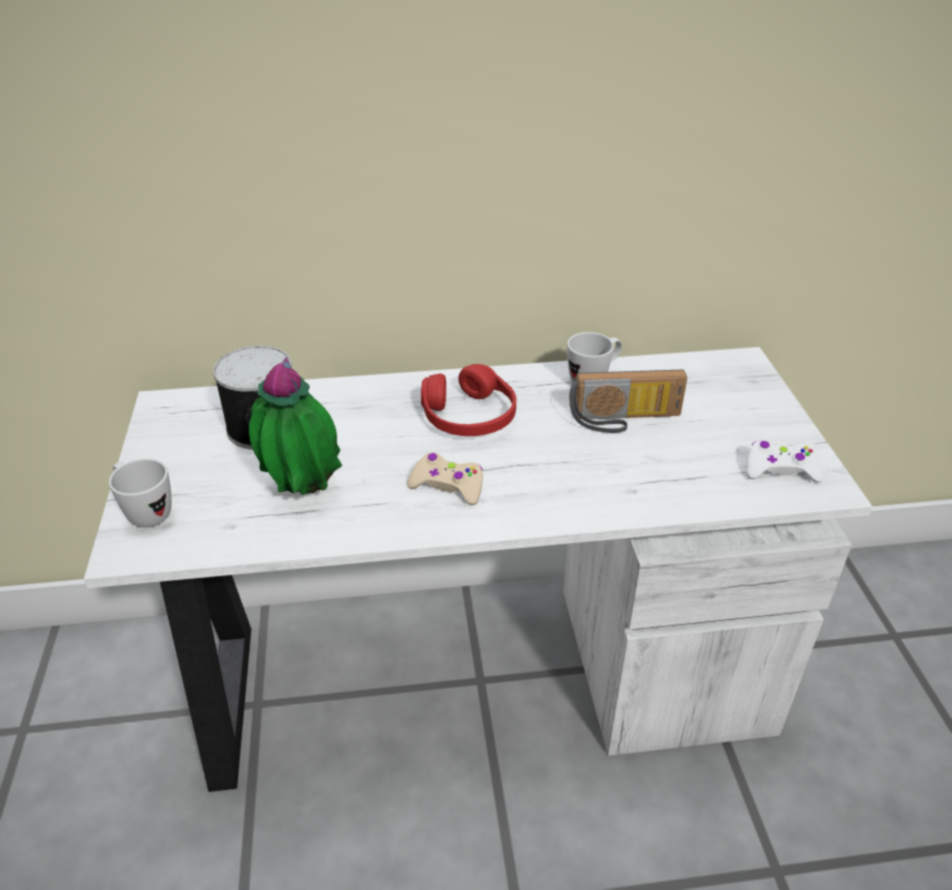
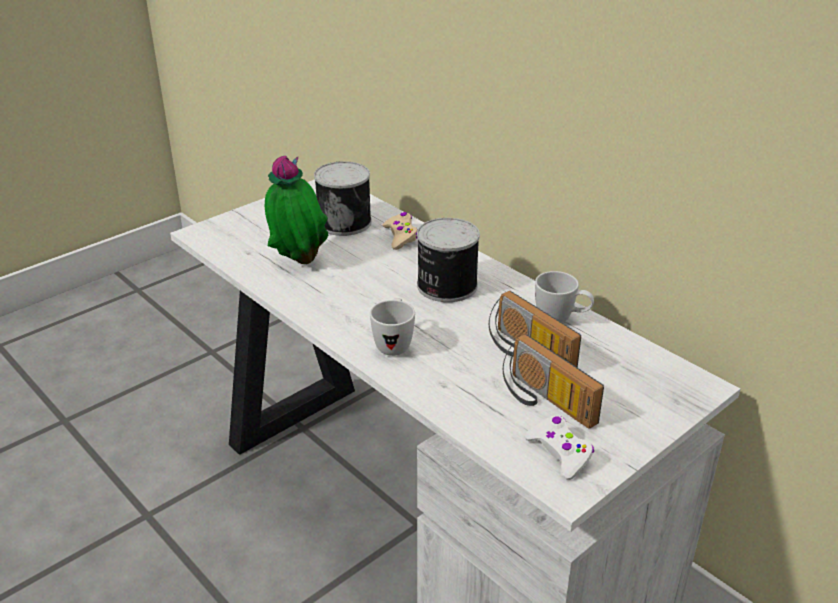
camera: 55 degrees right, 5 degrees down
(145, 512) = (233, 224): white mug -> white mug (394, 344)
(447, 485) = (361, 307): beige game controller -> beige game controller (401, 236)
(469, 416) = (445, 286): red headphones -> can
(703, 444) = (543, 401): none -> radio

